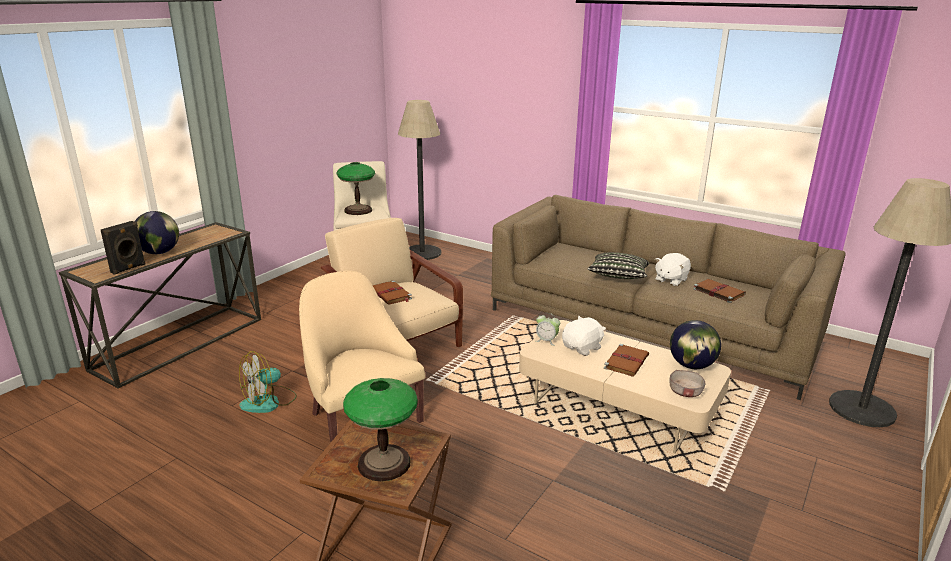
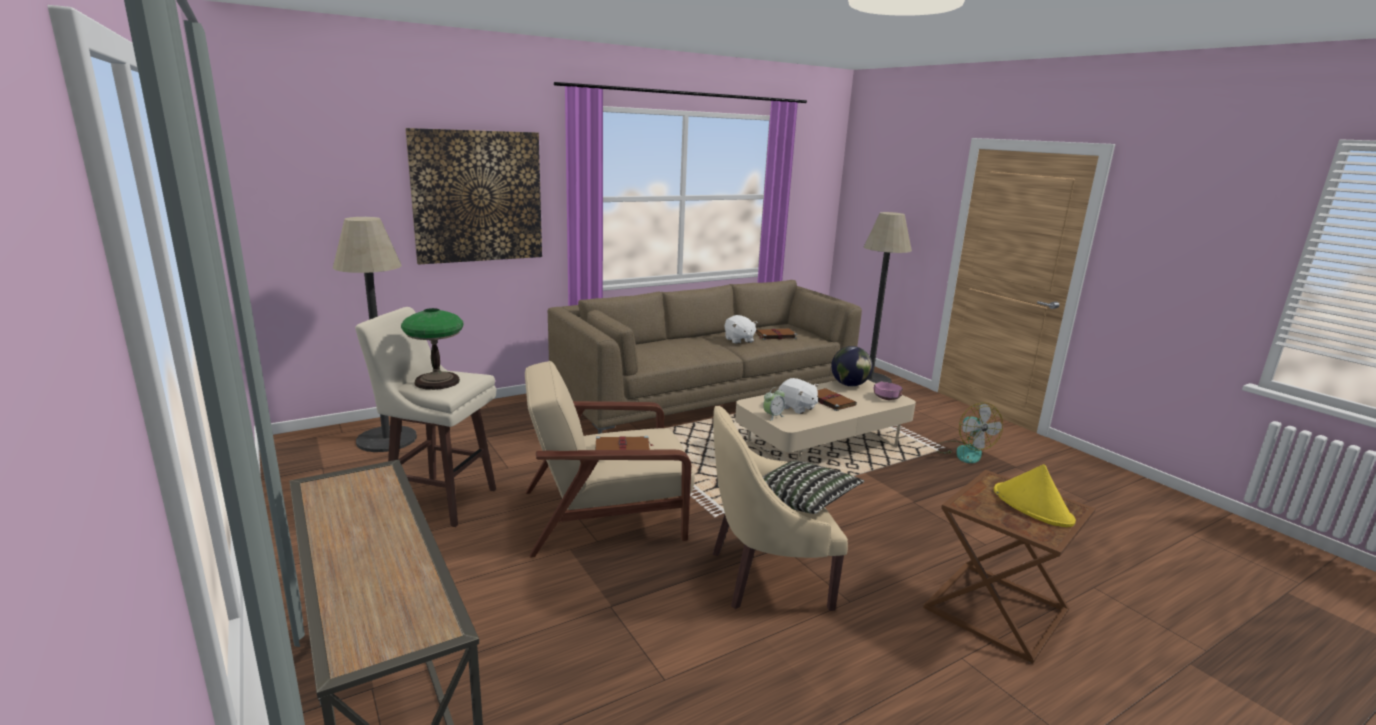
camera: 65 degrees left, 5 degrees down
(128, 268) = (429, 588): black speaker -> none
(159, 252) = (378, 549): globe -> none
(269, 402) = (680, 641): fan -> fan (963, 452)
(384, 463) = (1033, 506): table lamp -> yellow hat
(519, 95) = (478, 196): none -> picture
(582, 348) = (796, 408): white plush toy -> white plush toy turned 150 degrees clockwise
(618, 277) = (714, 352): pillow -> pillow (802, 503)
(685, 392) = (886, 398): grey bowl -> pink bowl

